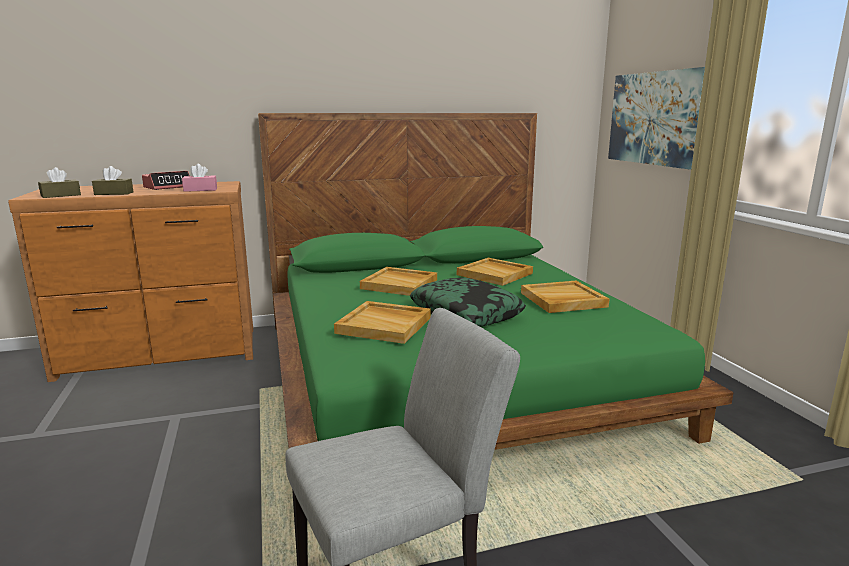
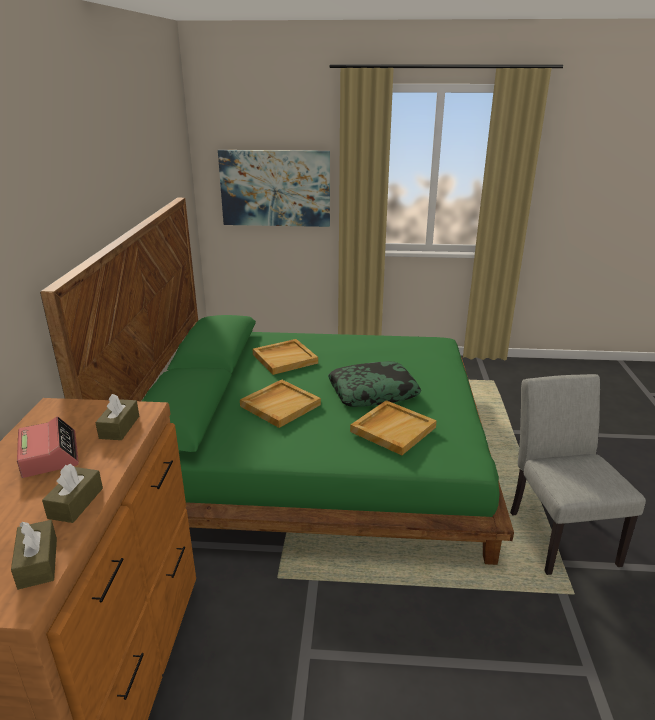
camera: 70 degrees left, 10 degrees up
(200, 190) = (119, 427): pink tissue box -> brown tissue box
(562, 300) = (368, 351): beige tray -> none

